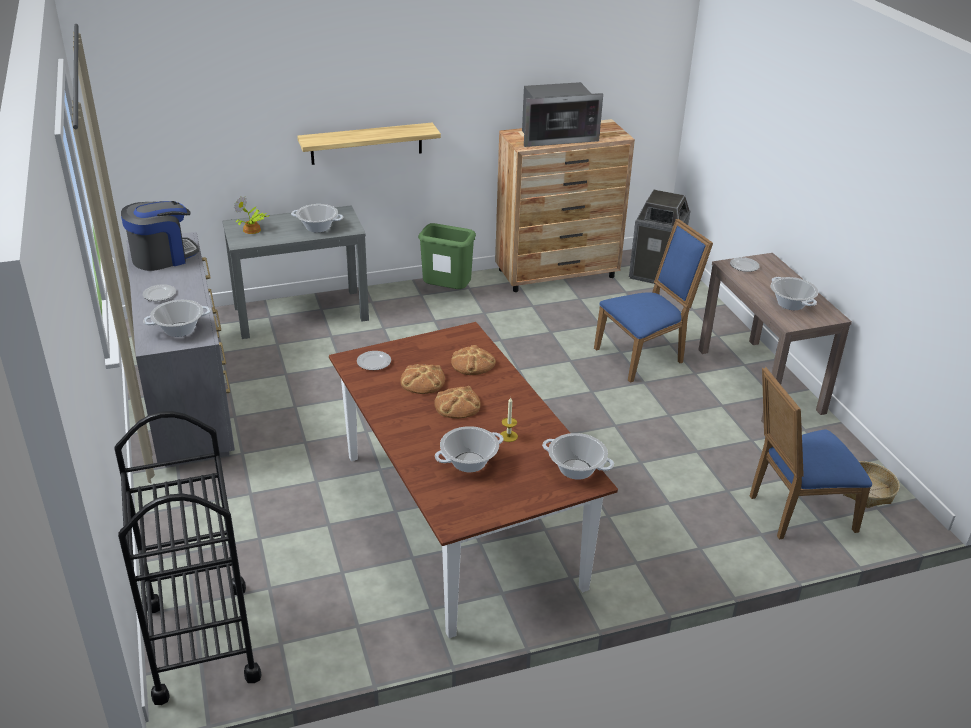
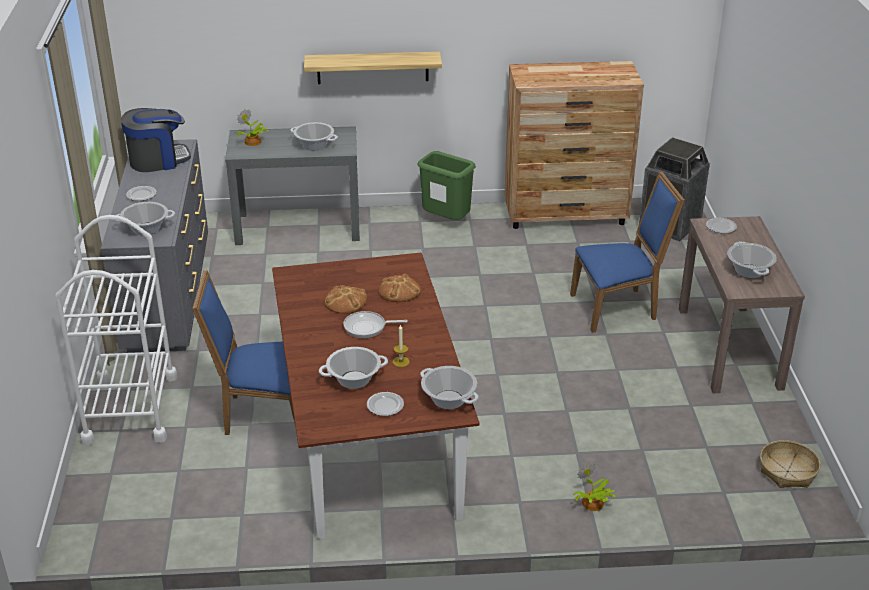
camera: 15 degrees right, 0 degrees up
(190, 527) = (130, 409): none -> white cart
(201, 641) = (106, 505): black cart -> none
(374, 362) = (309, 279): plate -> plate (385, 405)
(457, 405) = (367, 327): bread -> frying pan
(556, 136) = (563, 75): microwave -> none
(706, 553) = (592, 504): none -> potted plant
(795, 511) = (702, 480): blue chair -> blue chair (262, 414)

